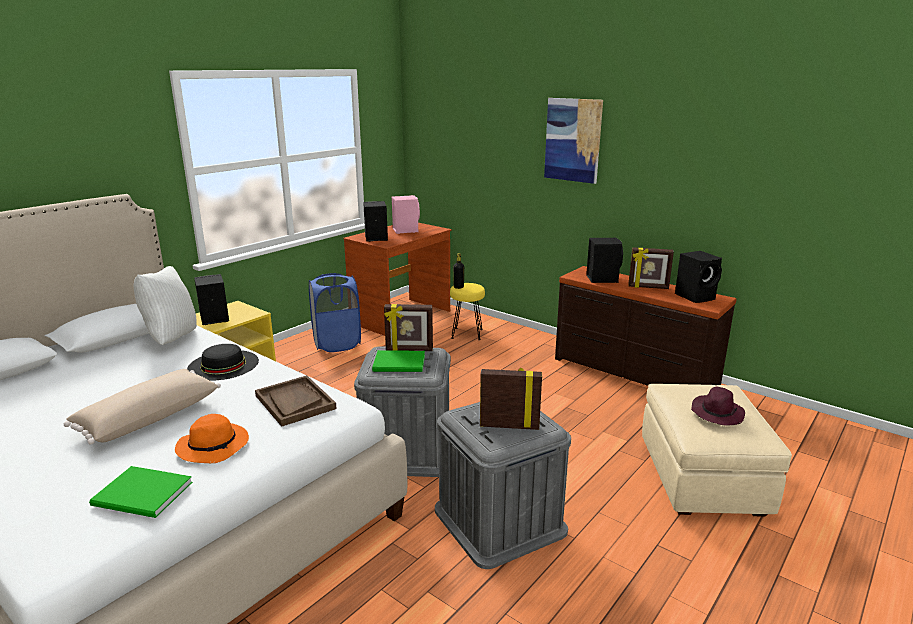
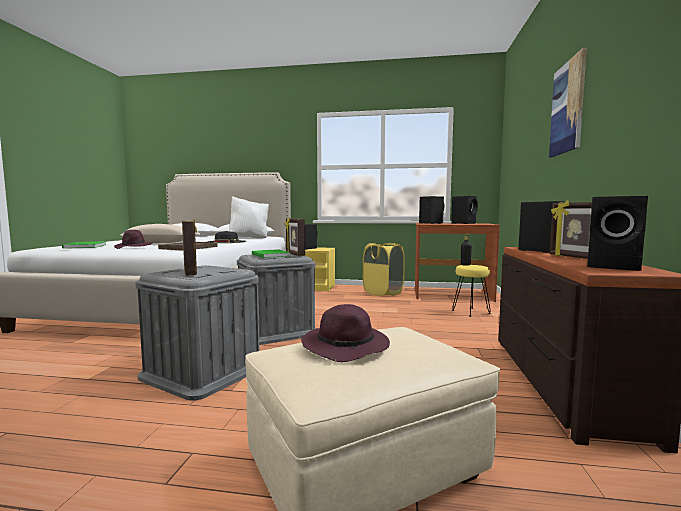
camera: 60 degrees right, 15 degrees down
(214, 446) = (134, 247): orange hat -> purple hat
(337, 343) = (383, 293): blue laundry basket -> yellow laundry basket
(405, 230) = (464, 223): pink speaker -> black speaker

